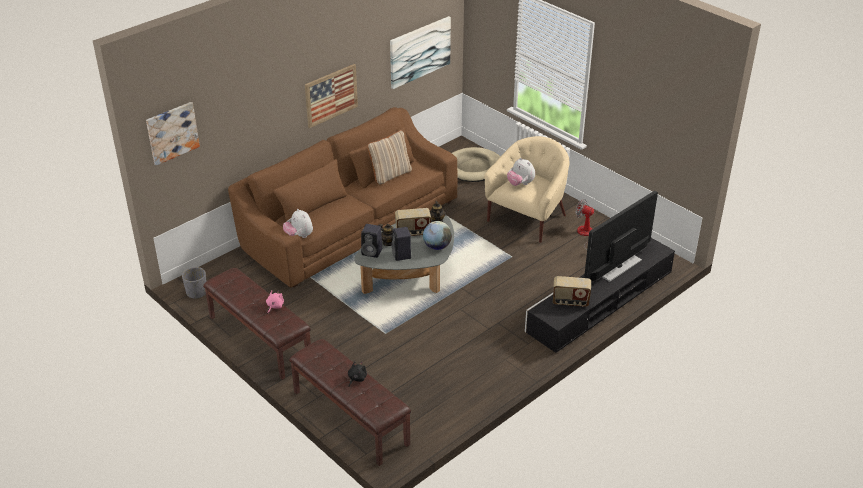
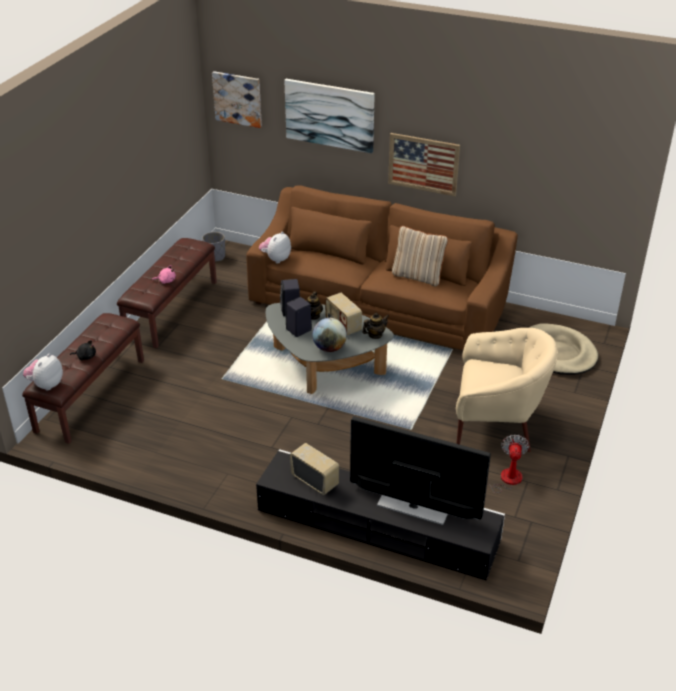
camera: 65 degrees right, 0 degrees up
(420, 51) = (561, 182): picture -> picture (329, 115)
(520, 184) = (487, 370): plush toy -> plush toy (46, 385)
(570, 302) = (315, 481): radio -> radio turned 150 degrees clockwise

